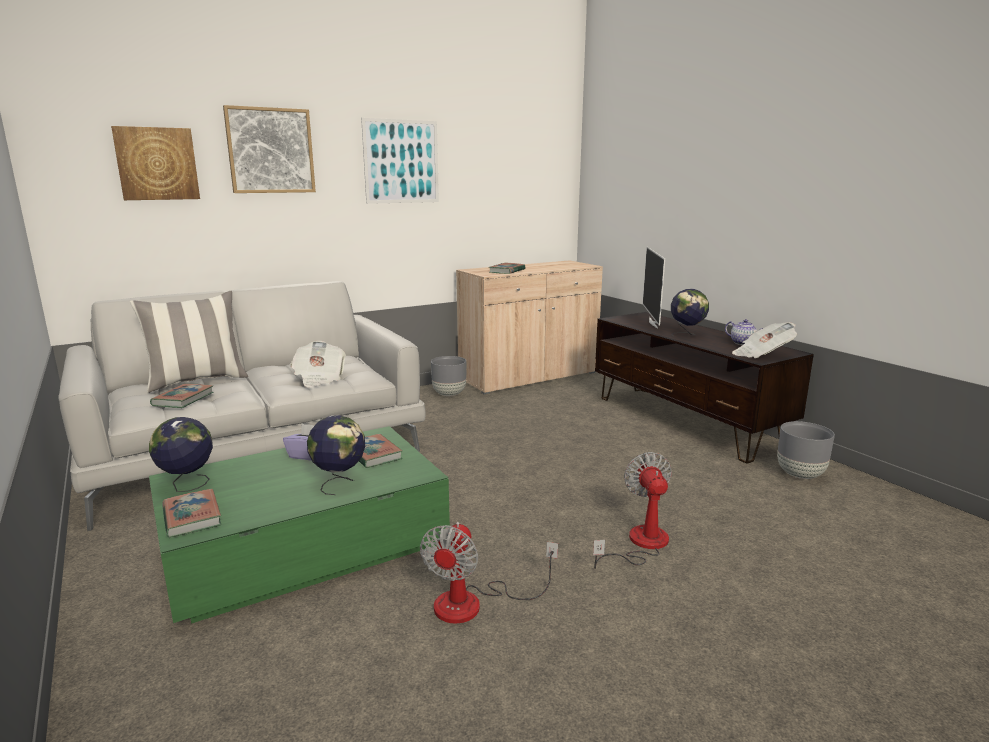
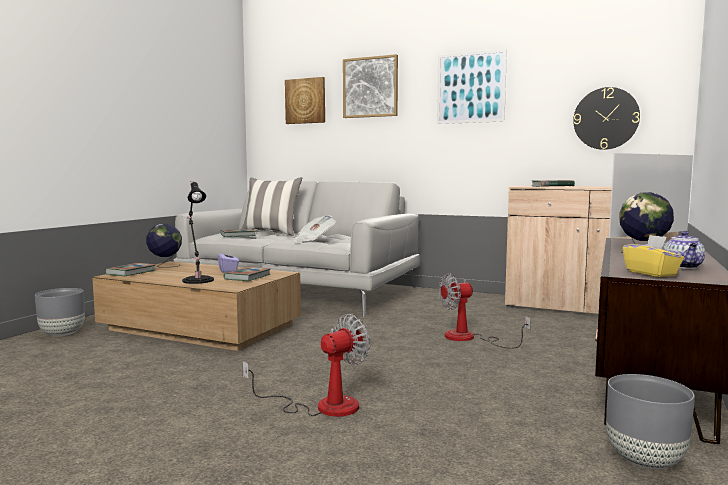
camera: 55 degrees right, 10 degrees down
(306, 547) = (201, 327): green coffee table -> brown coffee table
(339, 483) = (198, 280): globe -> black table lamp
(449, 394) = (479, 300): grey planter -> grey planter (62, 334)
(474, 603) = (175, 375): fan -> fan (469, 338)
(522, 201) = (606, 118): none -> wall clock
(762, 355) = (651, 273): newspaper -> yellow tissue box

